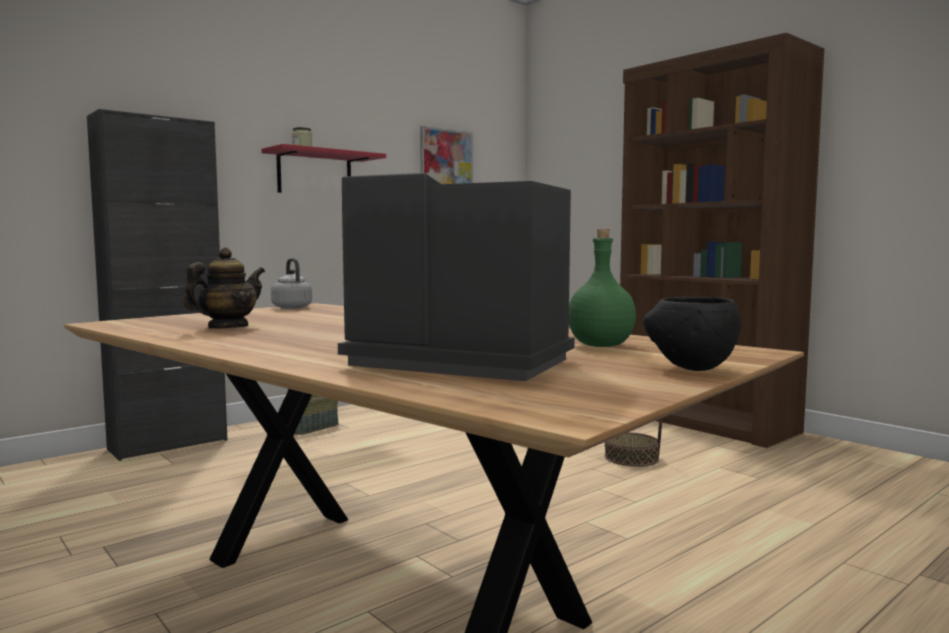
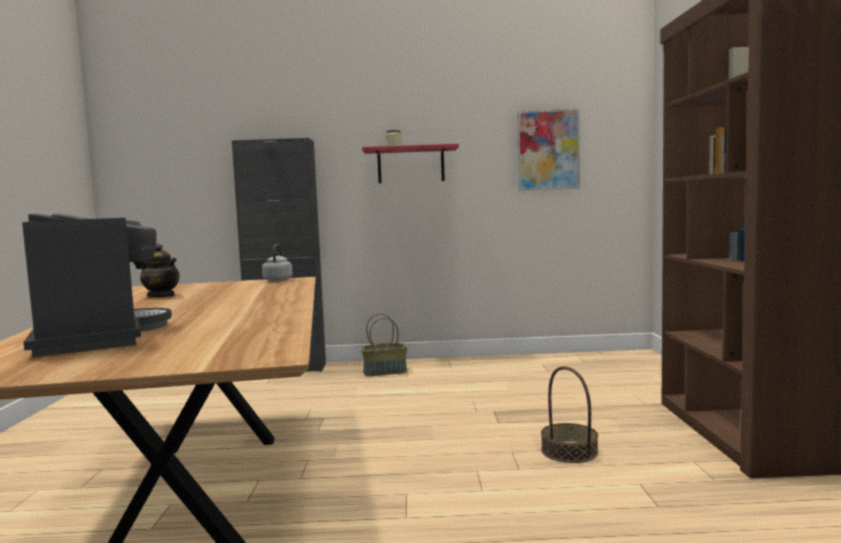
camera: 40 degrees right, 0 degrees up
(227, 328) = (161, 296): teapot -> teapot turned 45 degrees clockwise
(600, 346) = (226, 336): green bottle -> none
(691, 368) = (150, 365): black bowl -> none

